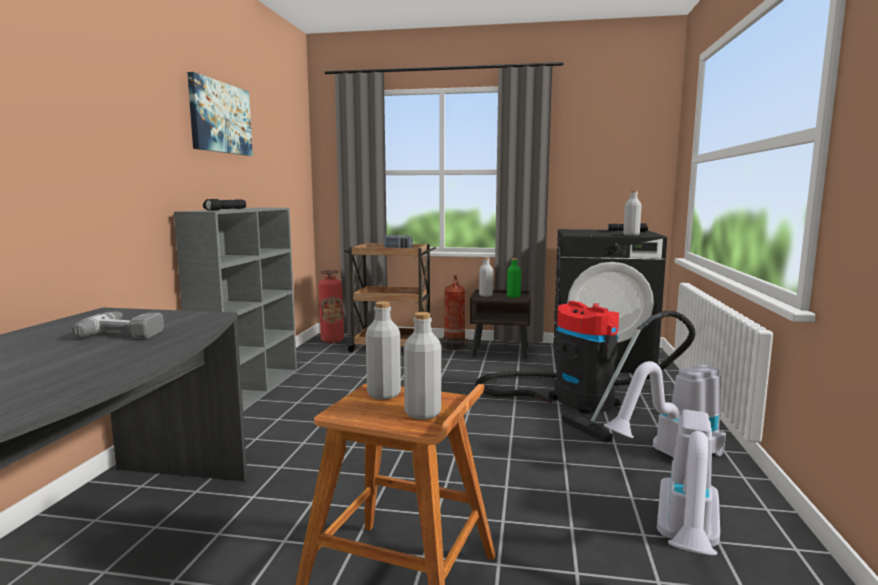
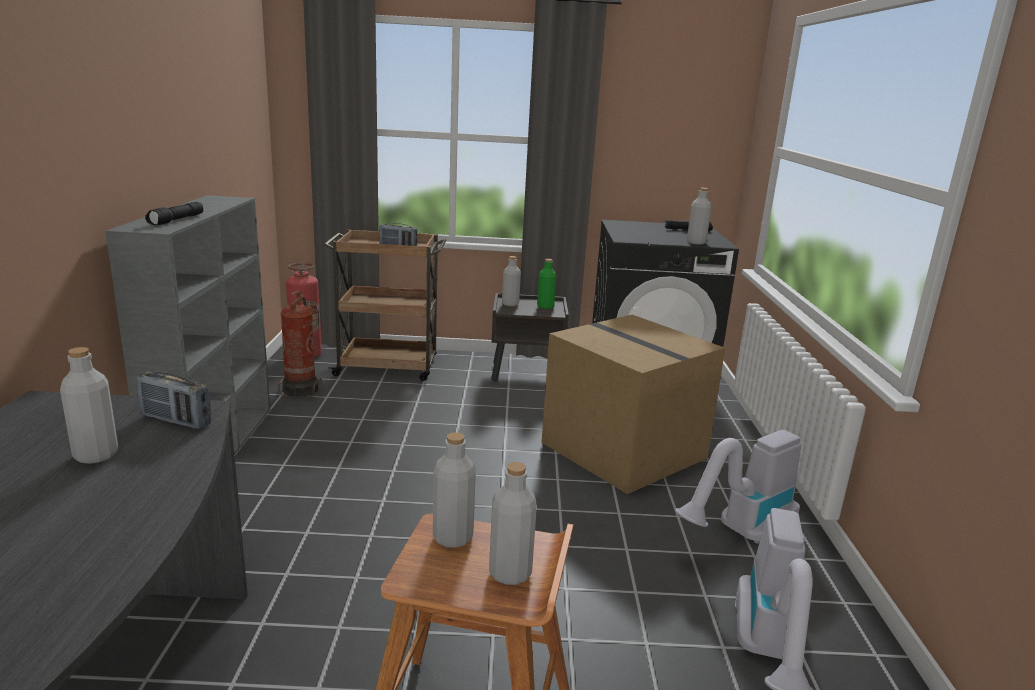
camera: 10 degrees left, 10 degrees up
(128, 331) = (96, 455): power drill -> grey bottle
(193, 319) = (176, 420): none -> radio
(220, 118) = (154, 76): picture -> none
(455, 347) = (468, 365): fire extinguisher -> fire extinguisher (302, 390)
(576, 400) = (626, 450): vacuum cleaner -> cardboard box

